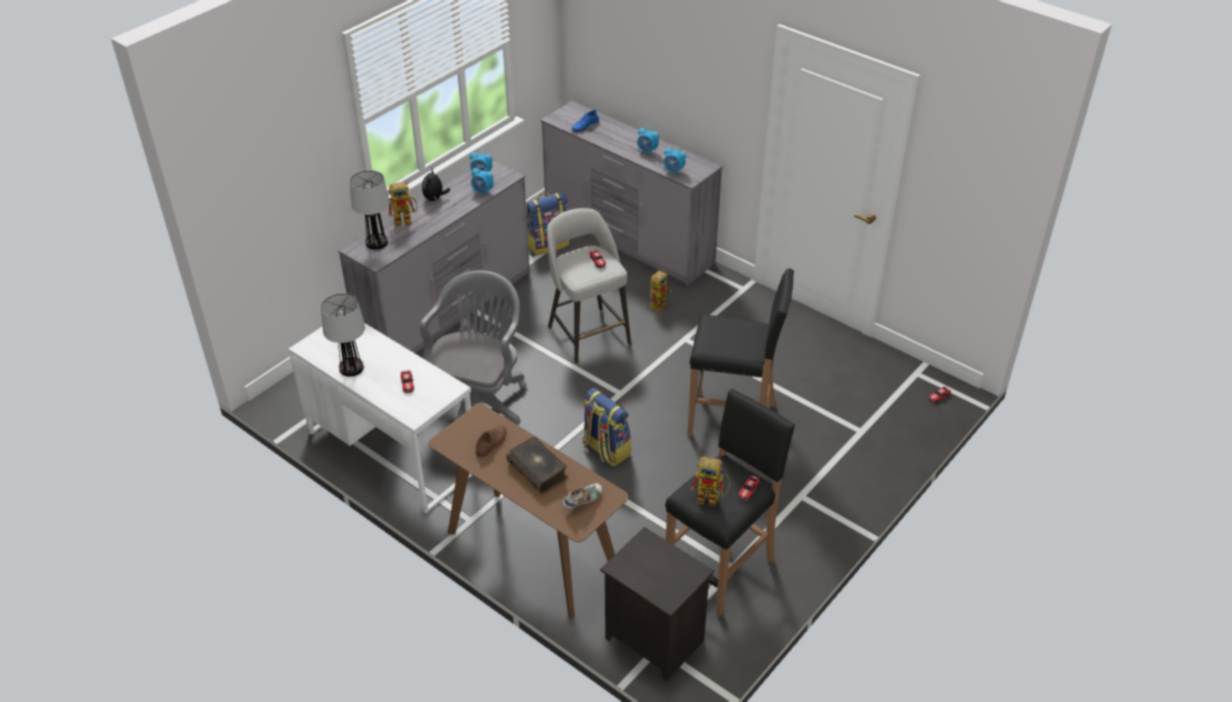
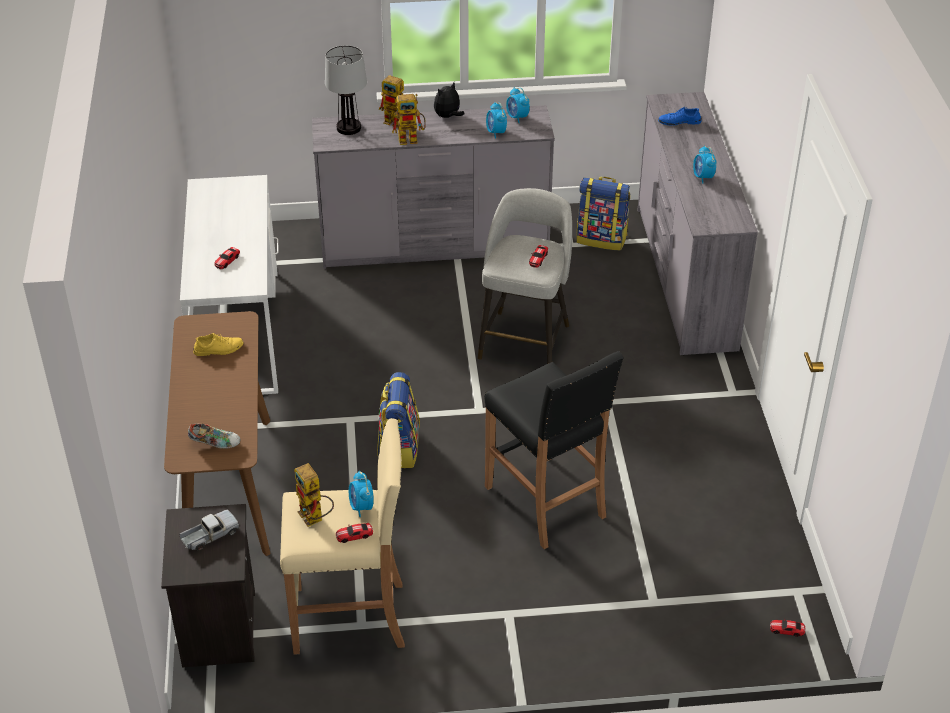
camera: 45 degrees right, 0 degrees up
(352, 368) = (207, 223): table lamp -> none
(478, 402) = (354, 338): grey office chair -> none
(491, 443) = (218, 349): brown shoe -> yellow shoe
(538, 470) = (219, 395): book -> none
(653, 562) = (210, 536): none -> toy truck
(659, 304) = (628, 355): toy robot -> toy robot (412, 139)
(673, 171) = (699, 210): alarm clock -> alarm clock (361, 507)
(721, 568) = (350, 617): black stool -> beige stool

